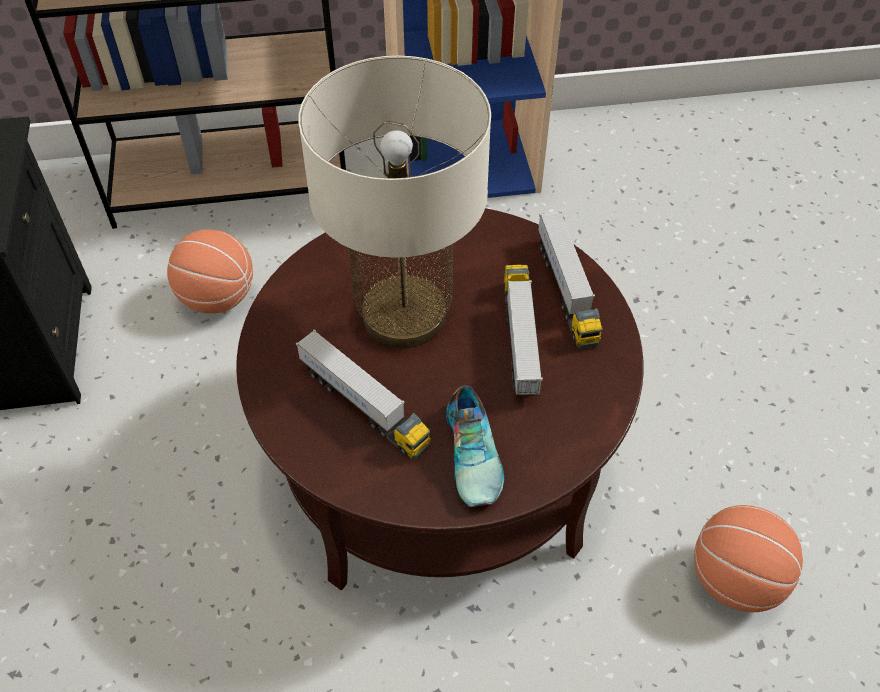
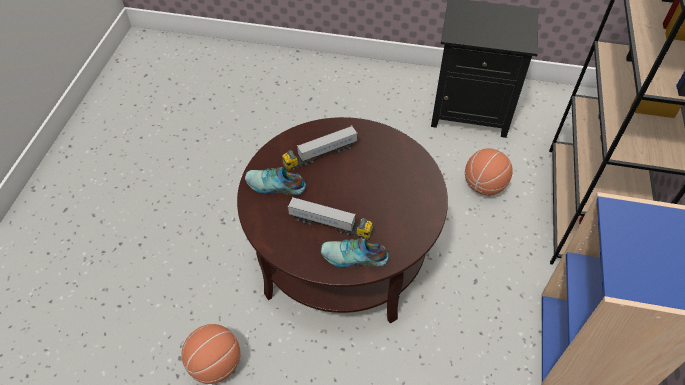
camera: 110 degrees right, 0 degrees up
(404, 315) = (367, 183): table lamp -> none
(566, 291) = (354, 258): toy truck -> shoe

